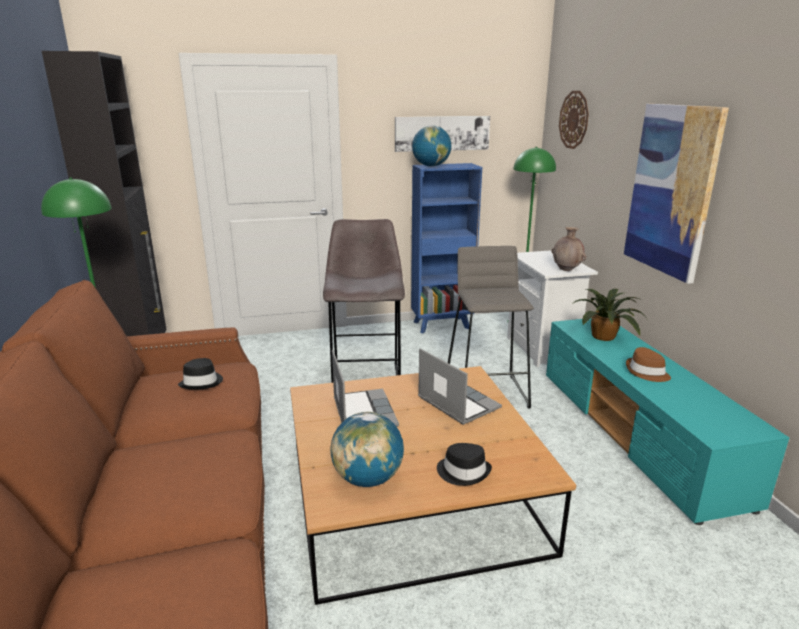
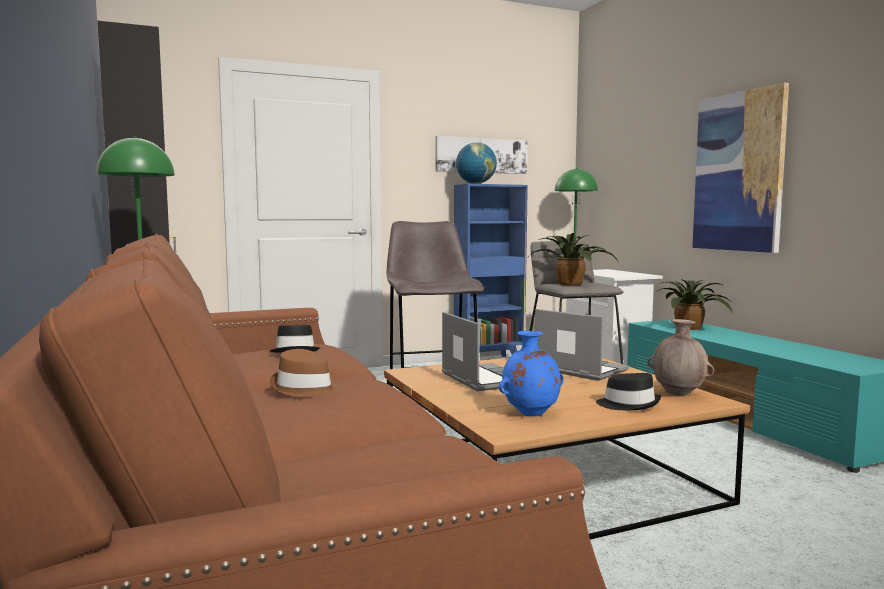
camera: 10 degrees left, 15 degrees down
(368, 479) = (530, 414): globe -> blue vase
(489, 293) = (571, 284): none -> potted plant
(566, 269) = (631, 275): brown vase -> brown vase (679, 394)
(574, 120) = (614, 138): wall clock -> none
(646, 372) = (752, 343): brown hat -> brown hat (305, 389)

